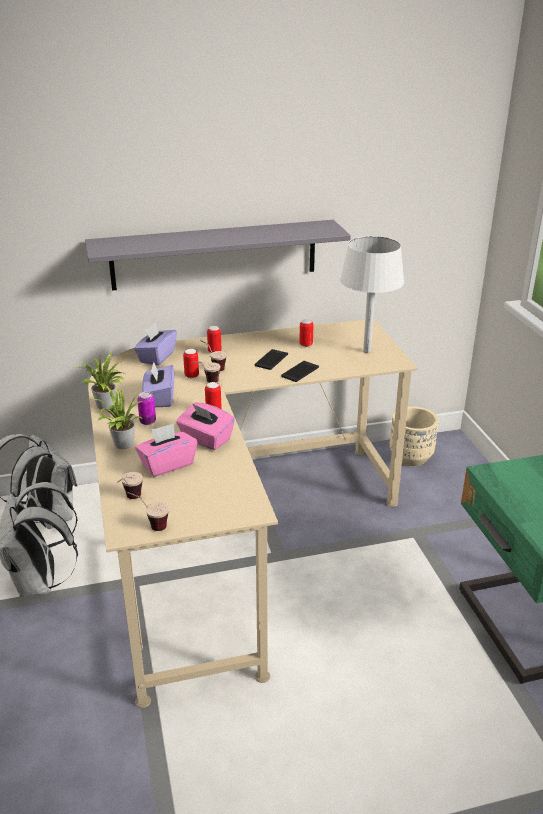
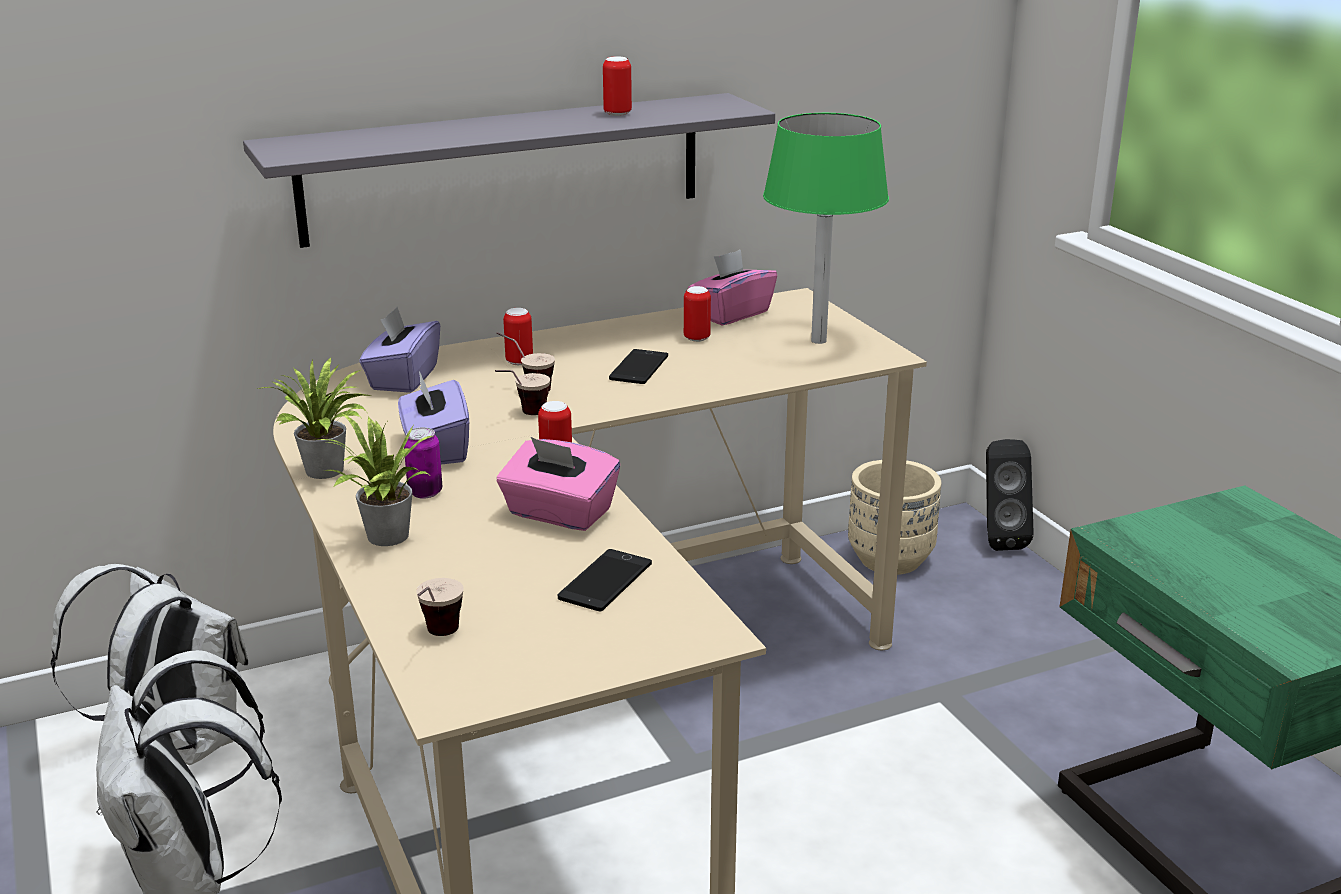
camera: 10 degrees left, 5 degrees down
(150, 525) = (499, 682): cup -> none
(167, 464) = (495, 565): pink tissue box -> pink tissue box (731, 314)
(191, 376) = (488, 406): can -> can (617, 113)
(300, 372) = (704, 383): phone -> phone (605, 581)
(367, 351) = (818, 340): white table lamp -> green table lamp
(471, 451) = (998, 539): none -> black speaker

